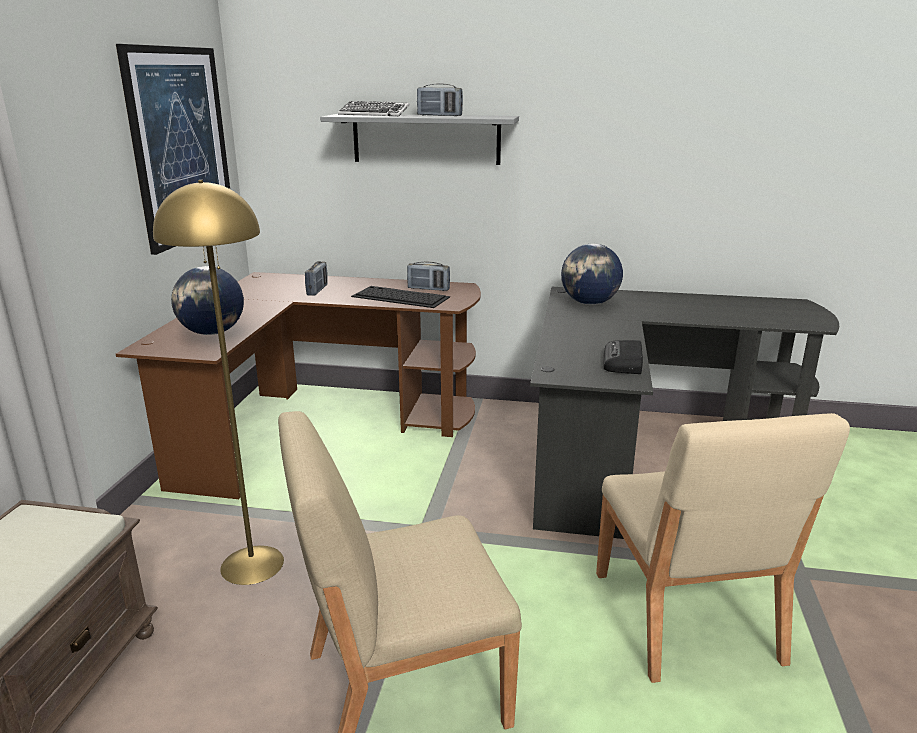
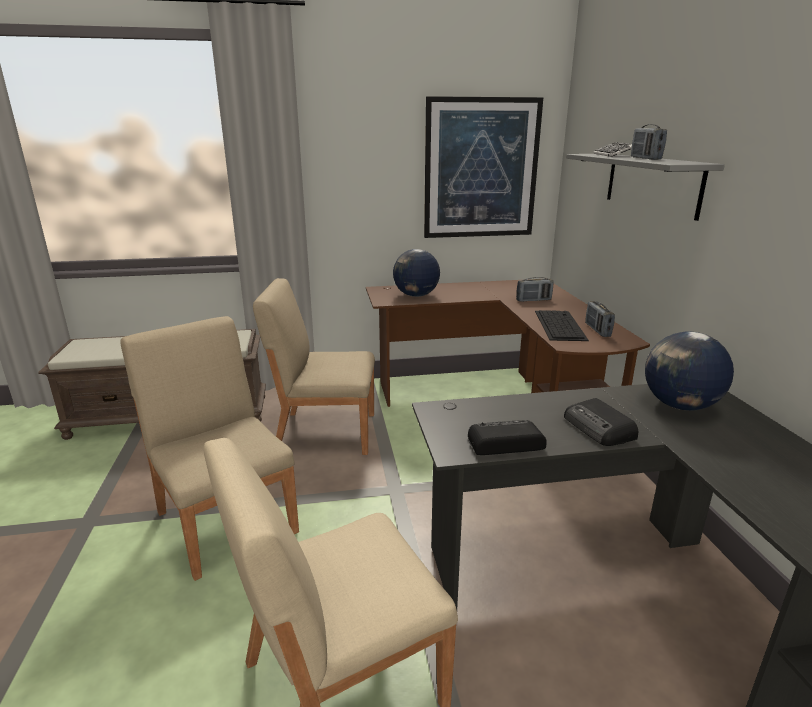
camera: 70 degrees right, 0 degrees up
(252, 564) = (325, 432): yellow floor lamp -> beige chair
(612, 331) = (599, 428): none -> radio

